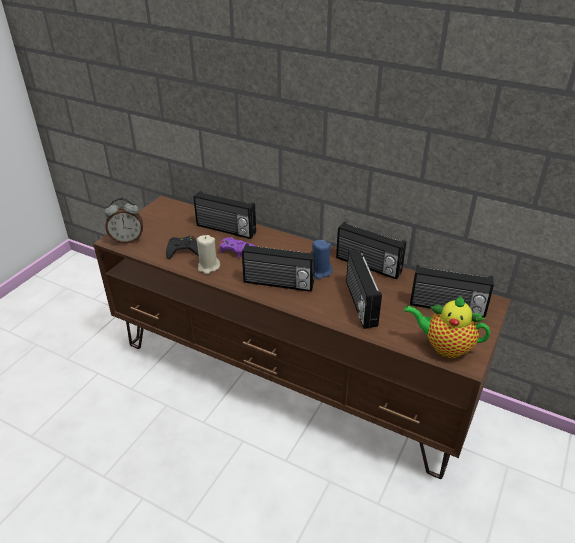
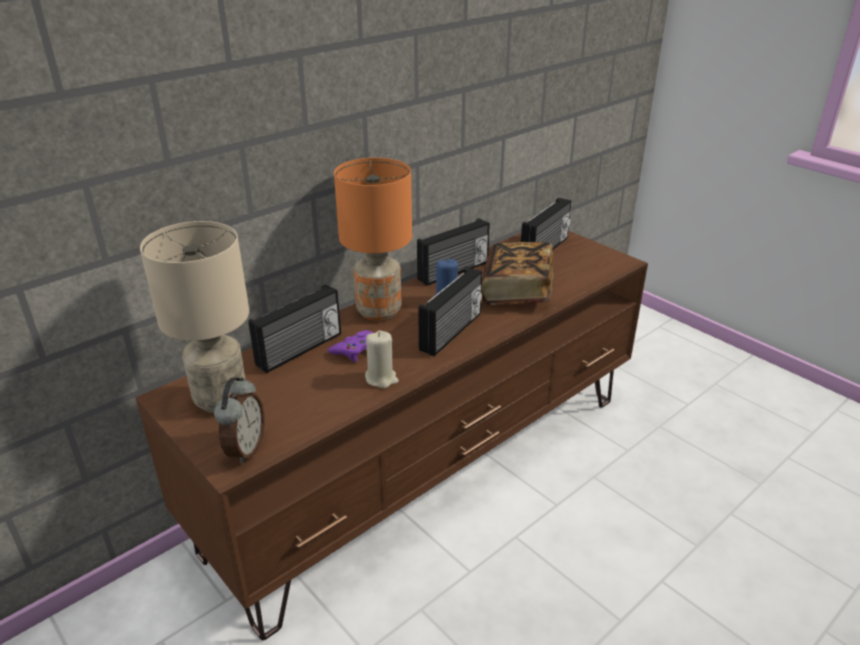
camera: 70 degrees left, 5 degrees down
(167, 219) = (219, 399): none -> beige table lamp
(183, 250) = (324, 395): black game controller -> none
(286, 246) = (379, 312): none -> orange table lamp
(359, 303) = (516, 291): radio -> book
(444, 347) = (599, 266): teapot -> none

